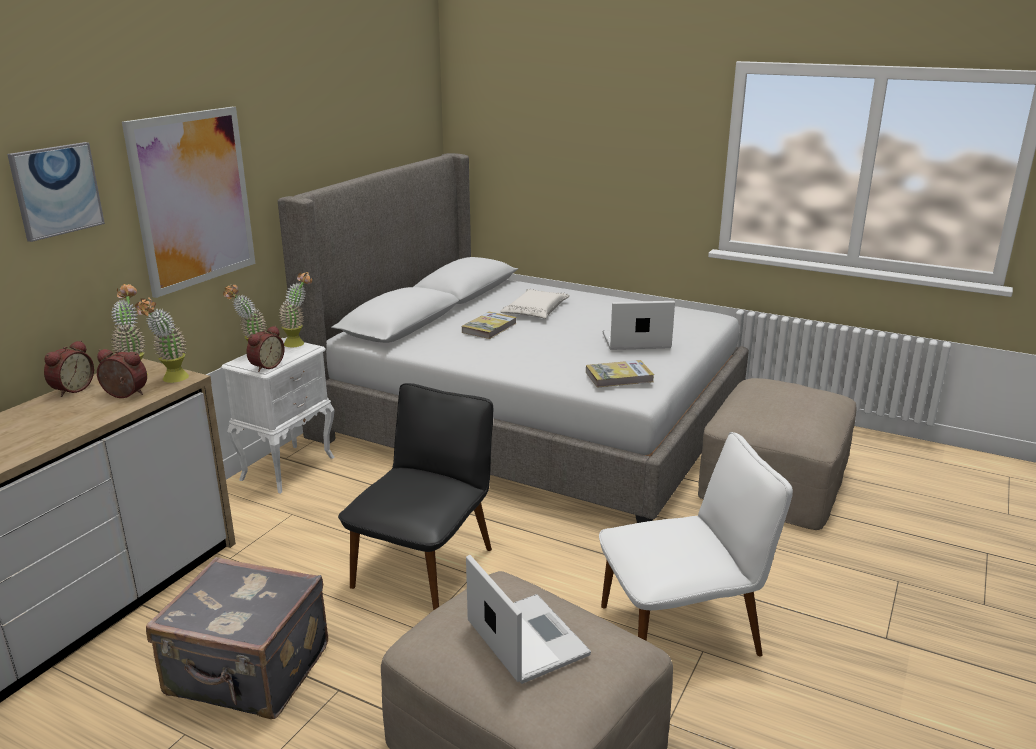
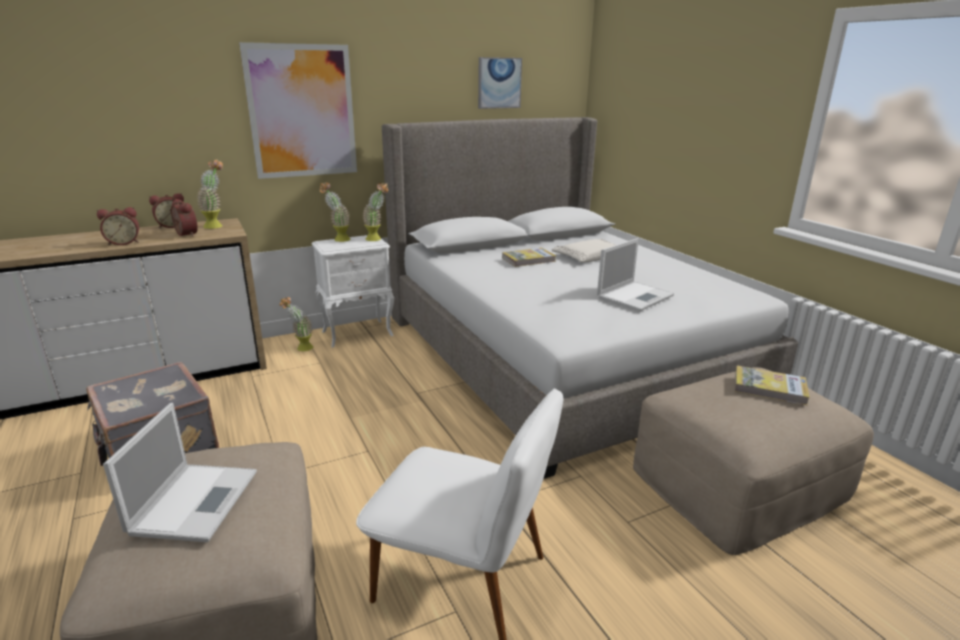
camera: 35 degrees right, 0 degrees up
(56, 190) = (178, 84): picture -> picture (499, 83)
(171, 380) = (222, 233): potted plant -> potted plant (301, 349)
(266, 366) = (332, 247): alarm clock -> alarm clock (124, 242)
(423, 567) = (344, 430): black chair -> none
(619, 377) = (568, 318): book -> book (769, 388)
(634, 341) = (635, 296): laptop -> laptop turned 105 degrees clockwise

